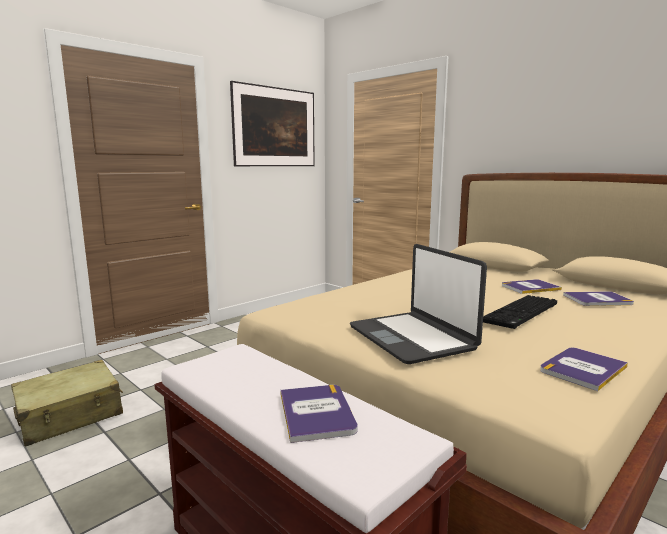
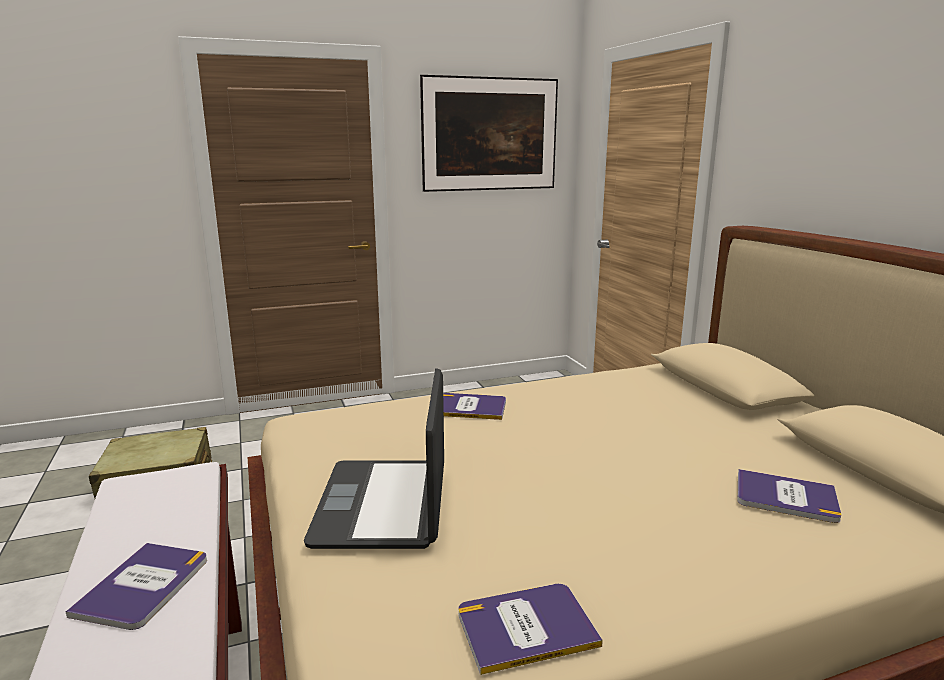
camera: 25 degrees right, 5 degrees up
(522, 313) = (602, 497): keyboard -> none
(530, 287) = (709, 445): book -> book (470, 407)

